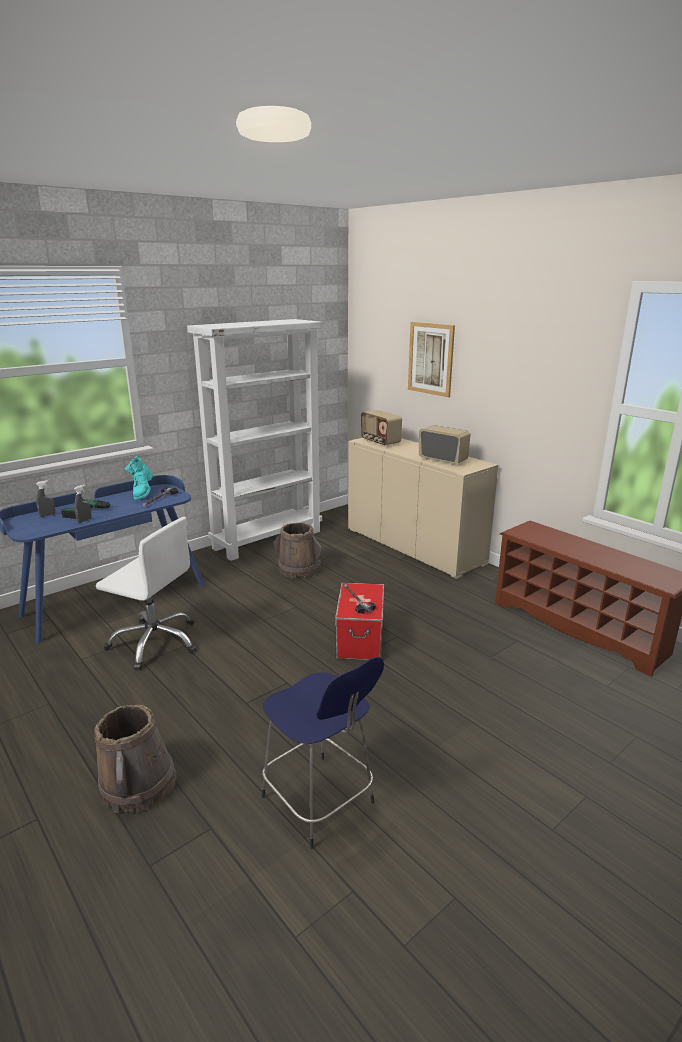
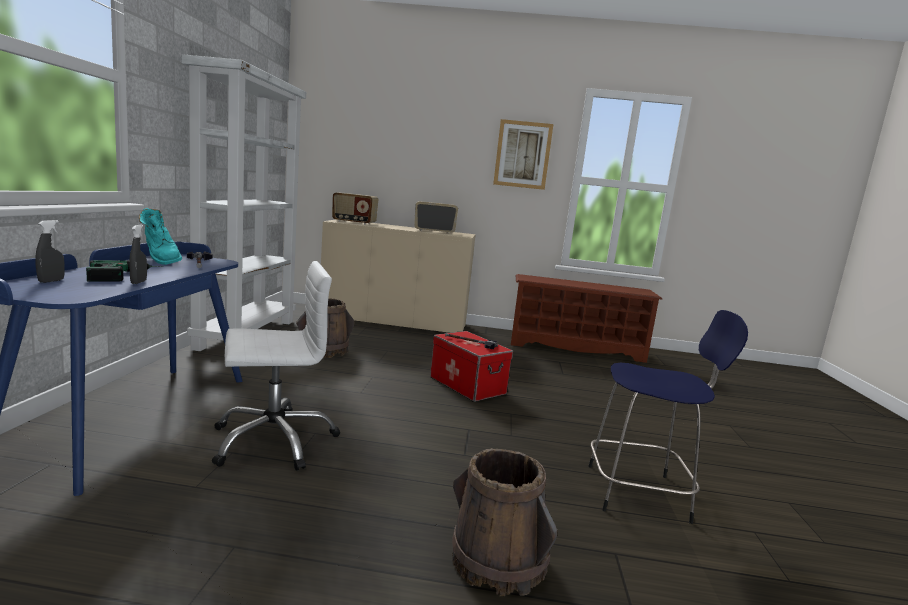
camera: 45 degrees left, 10 degrees down
(430, 359) = (399, 145): picture -> picture (522, 154)

